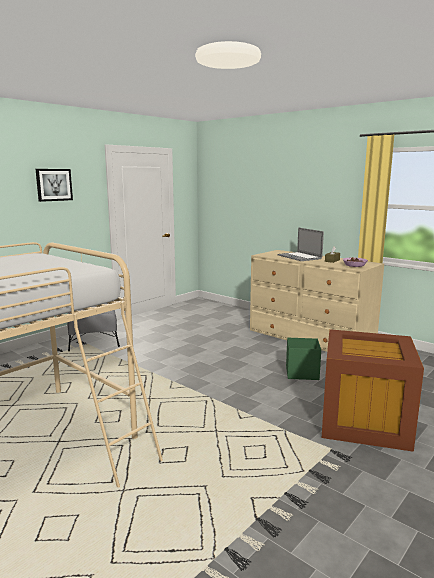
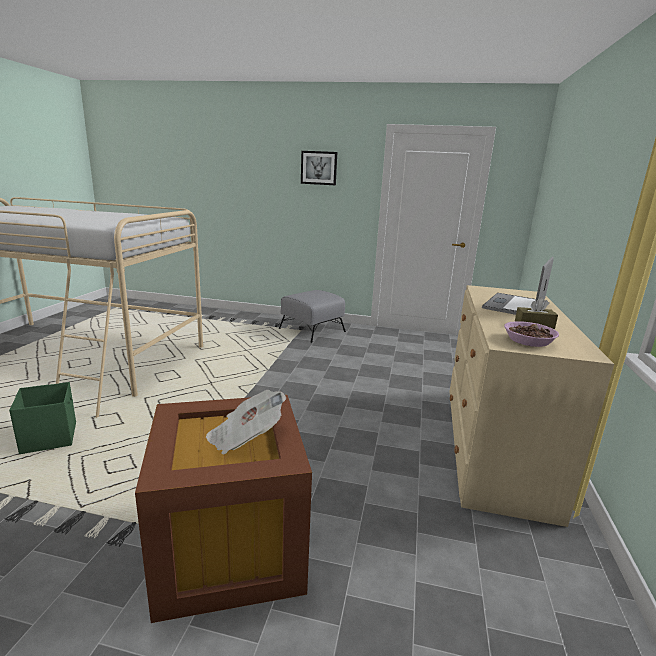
camera: 60 degrees right, 5 degrees up
(301, 373) = (350, 460): green storage box -> green storage box (50, 437)
(370, 346) = (245, 438): none -> newspaper

